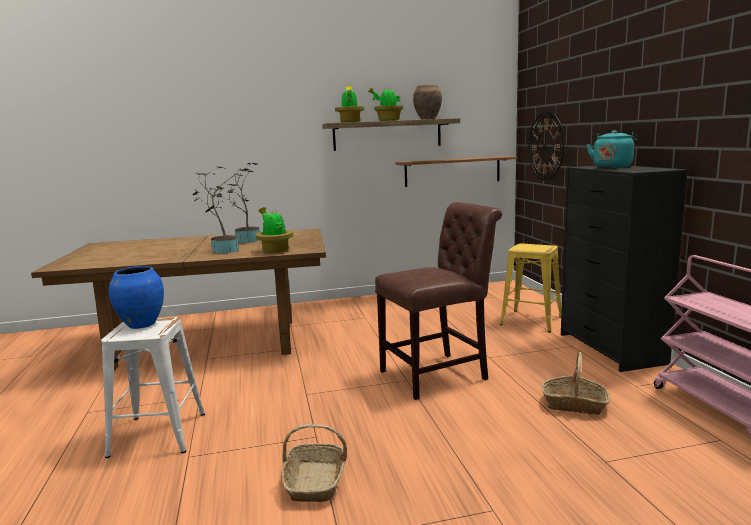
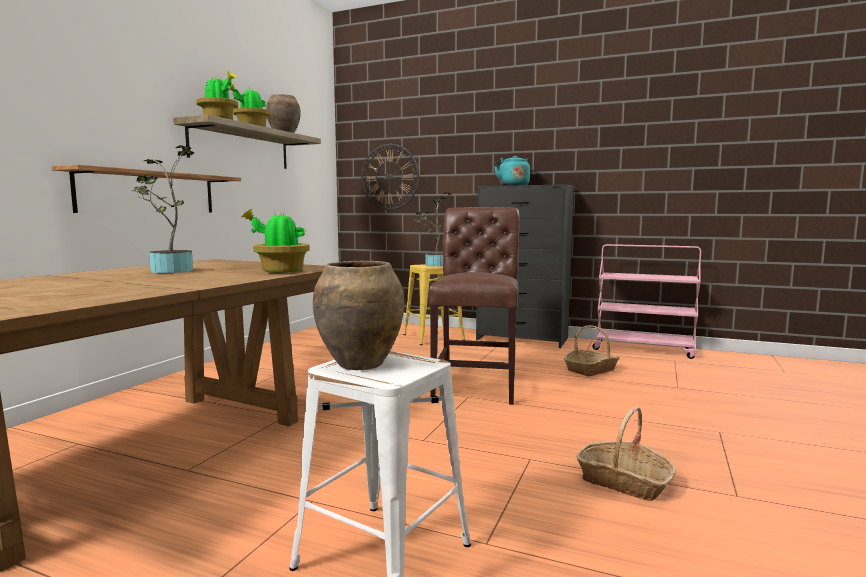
camera: 55 degrees left, 5 degrees down
(141, 325) = (361, 364): blue vase -> brown vase
(222, 250) = (193, 278): potted plant -> potted plant (434, 265)
(452, 171) = (296, 199): shelf -> shelf (149, 193)

